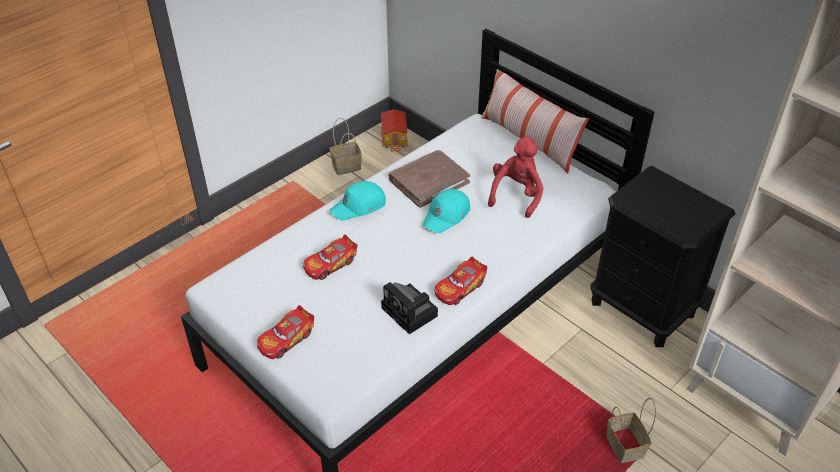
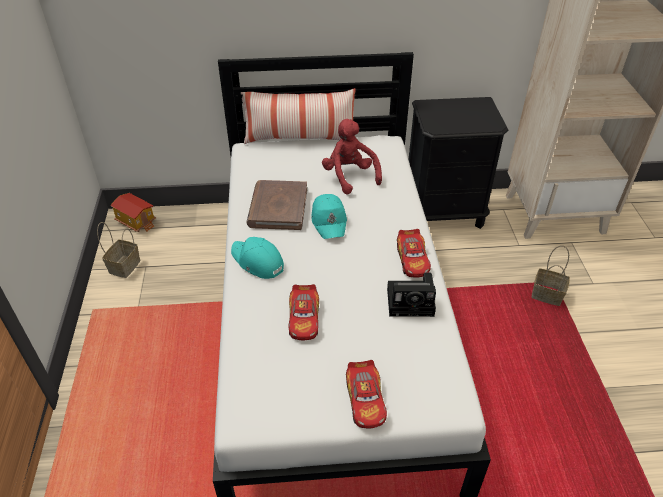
camera: 50 degrees left, 0 degrees up
(359, 206) = (257, 262): turquoise cap -> turquoise cap turned 120 degrees clockwise

